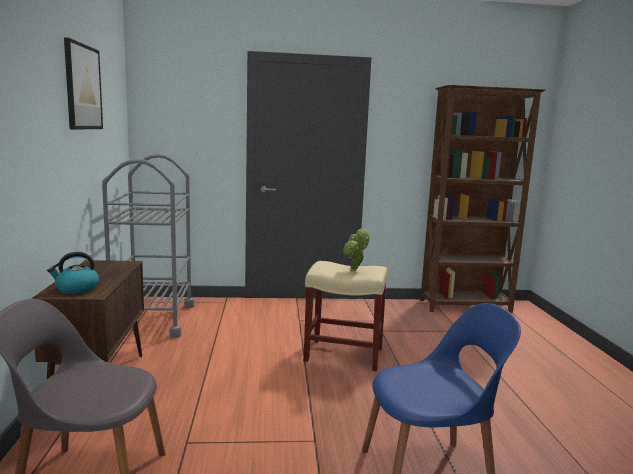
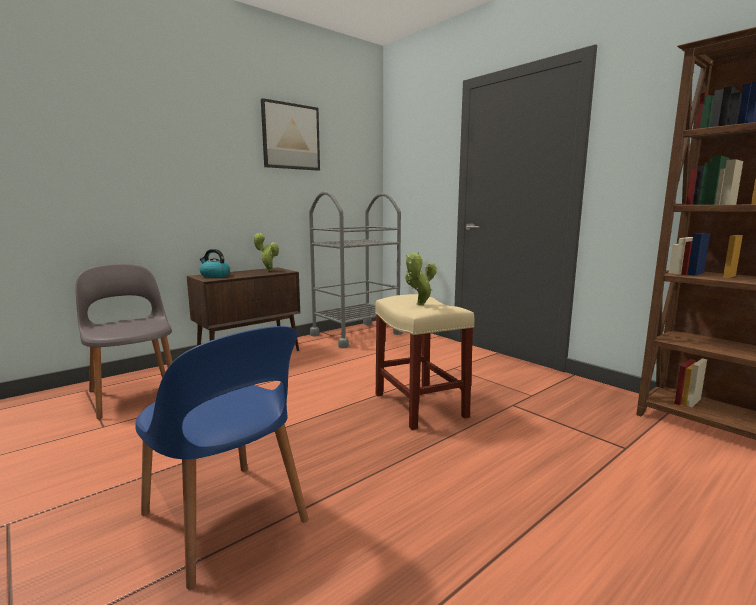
camera: 55 degrees right, 0 degrees up
(99, 266) = (268, 270): none -> potted plant

